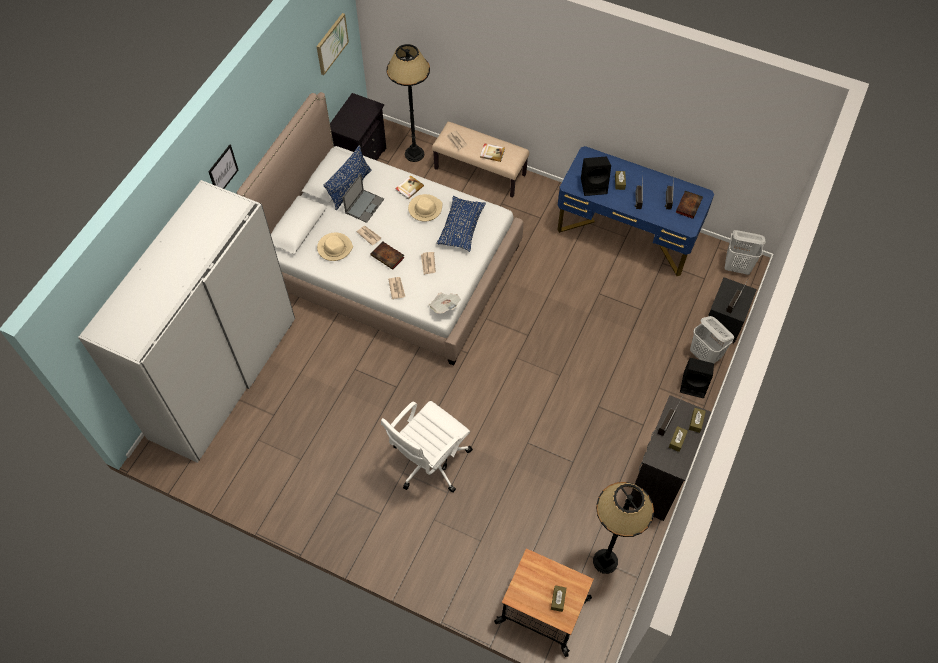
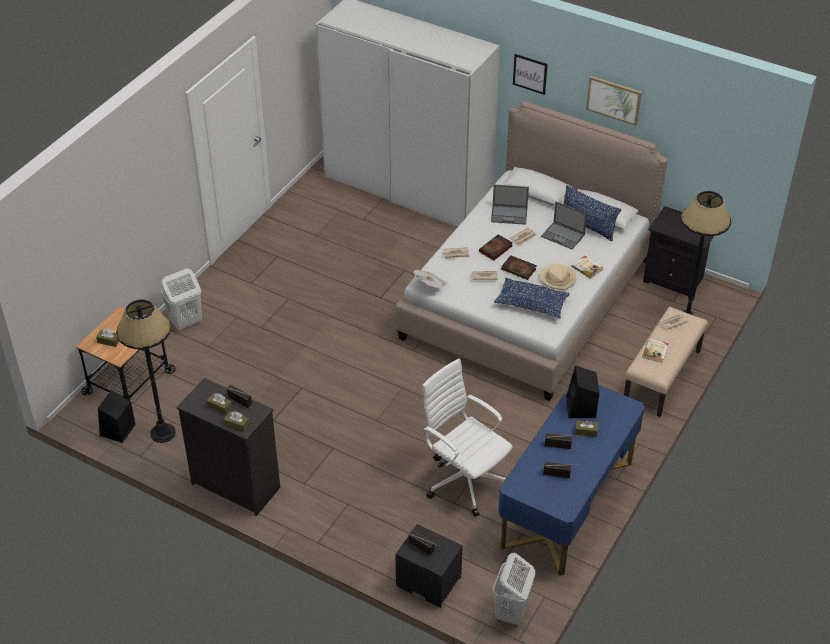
camera: 95 degrees right, 15 degrees down
(331, 43) = (718, 148): picture -> picture (614, 100)
(334, 248) = (509, 215): beige hat -> laptop
(429, 461) = (295, 316): white office chair -> white office chair (465, 479)
(688, 205) = (549, 493): book -> book (519, 269)
(694, 385) = (345, 537): black speaker -> black speaker (117, 431)
(705, 356) = (383, 554): white laundry basket -> white laundry basket (185, 322)

